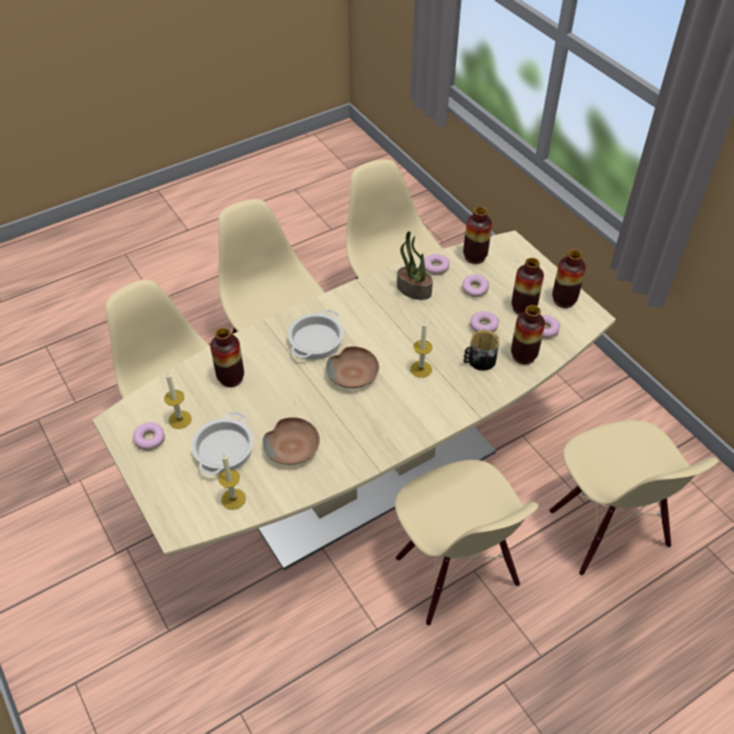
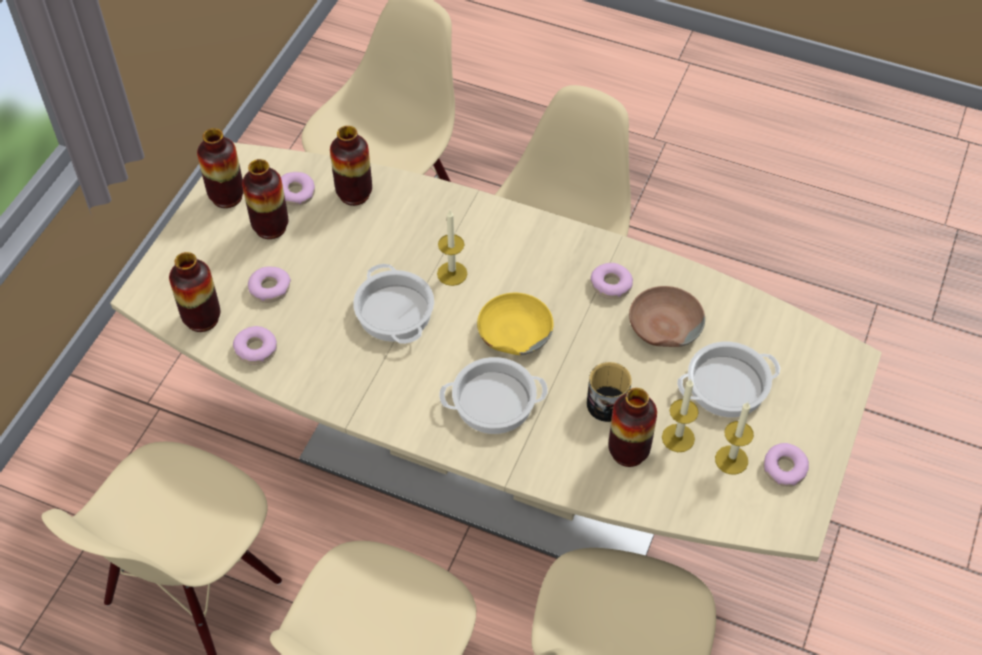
camera: 125 degrees left, 5 degrees up
(233, 499) = (771, 335): candle -> candle (678, 438)
(353, 374) = (513, 332): brown bowl -> yellow bowl
(413, 290) = (319, 351): potted plant -> none
(414, 330) = (393, 312): none -> cooking pot
(478, 361) = (395, 229): mug -> mug (612, 406)
(484, 326) = (333, 249): donut -> donut (611, 285)

